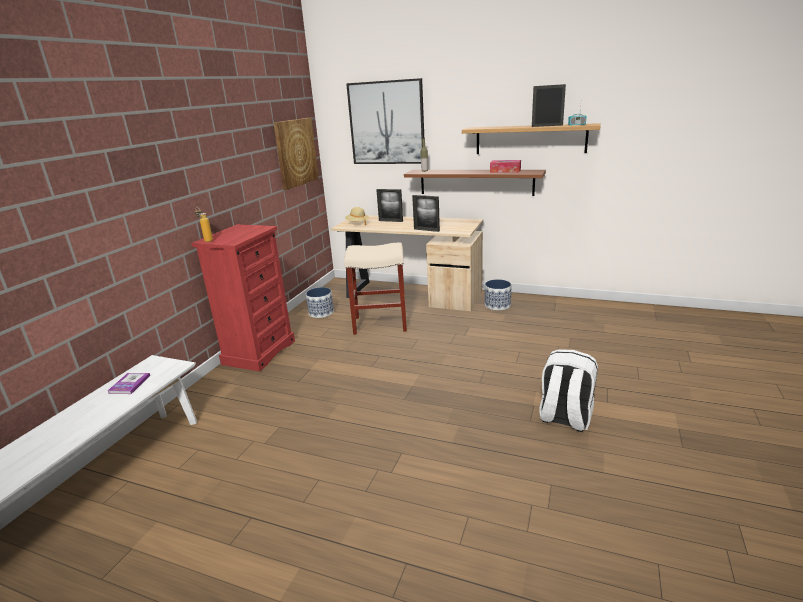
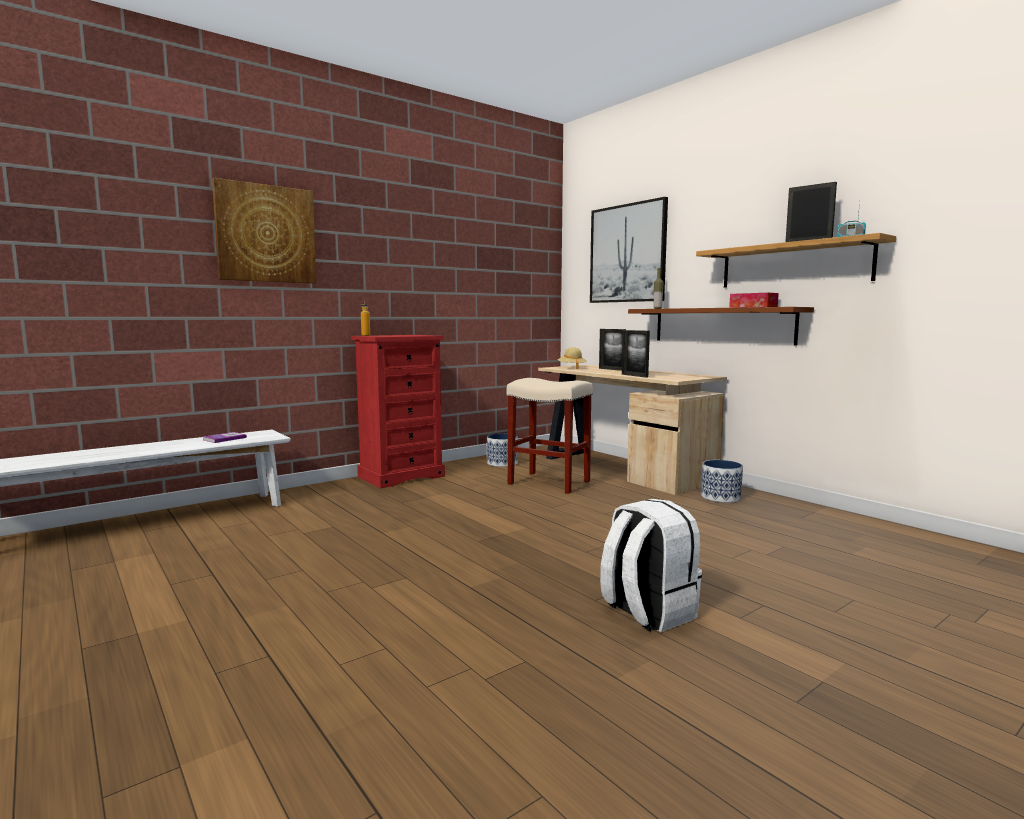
camera: 30 degrees right, 15 degrees down
(295, 152) = (522, 282): picture -> picture (266, 234)

